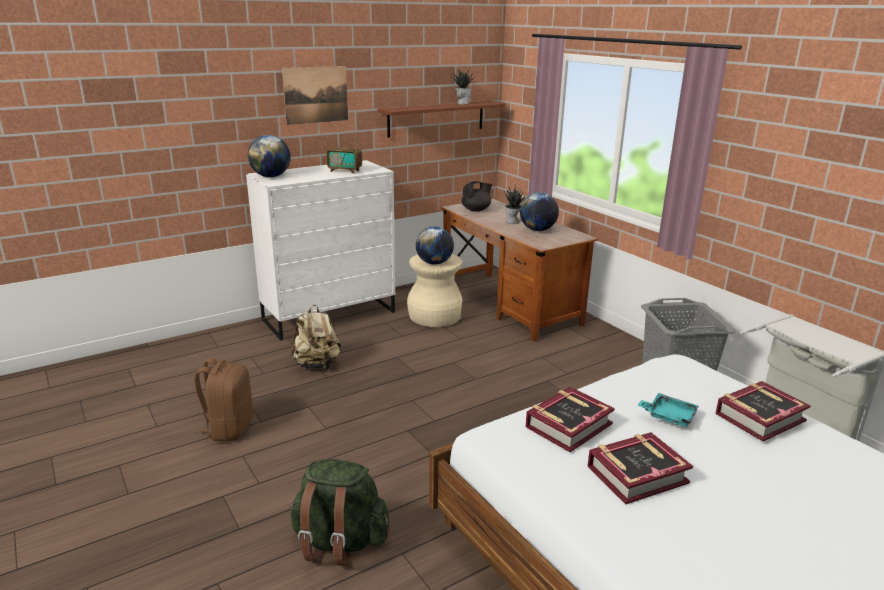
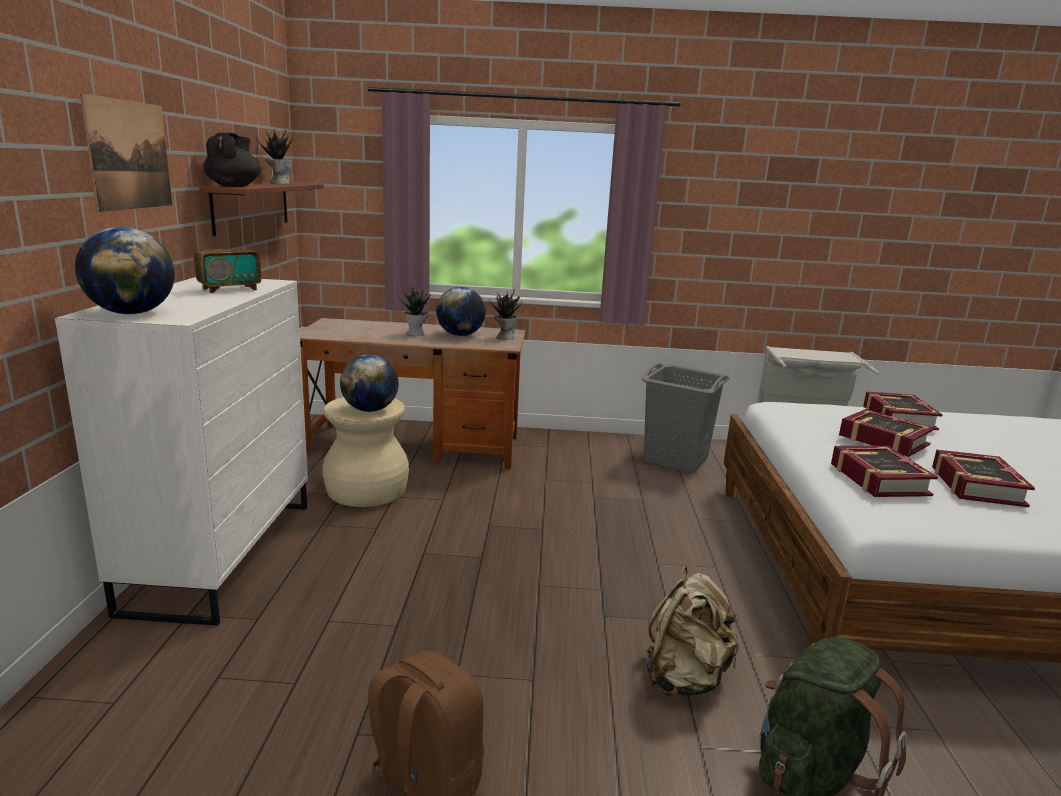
camera: 55 degrees left, 5 degrees down
(317, 365) = (350, 620): beige backpack -> beige backpack (685, 678)
(476, 210) = (343, 332): black teapot -> black teapot (234, 186)
(562, 239) = (504, 337): none -> potted plant
(668, 416) = (883, 440): turquoise tray -> book

